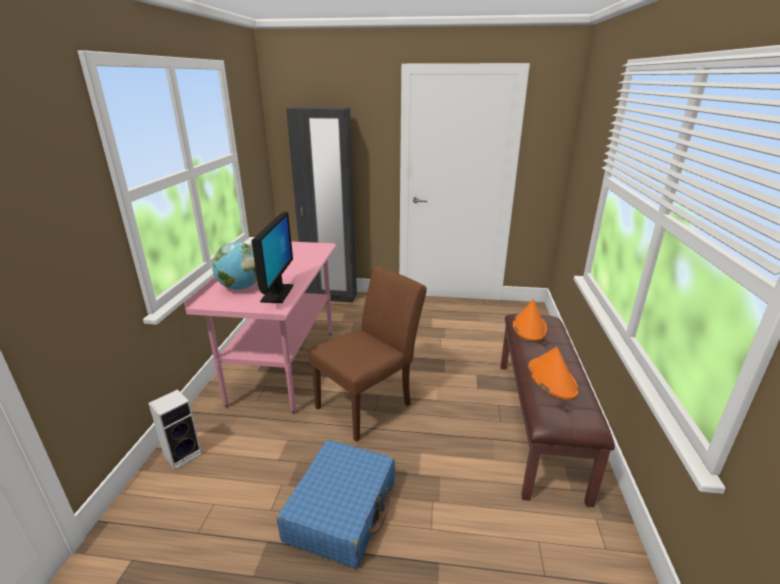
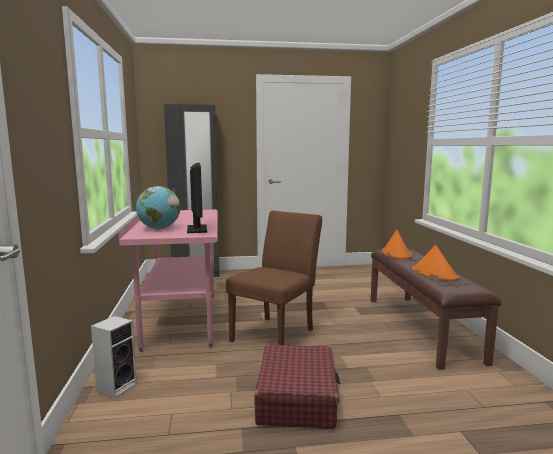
camera: 15 degrees left, 15 degrees down
(342, 510) = (297, 398): blue suitcase -> red suitcase

